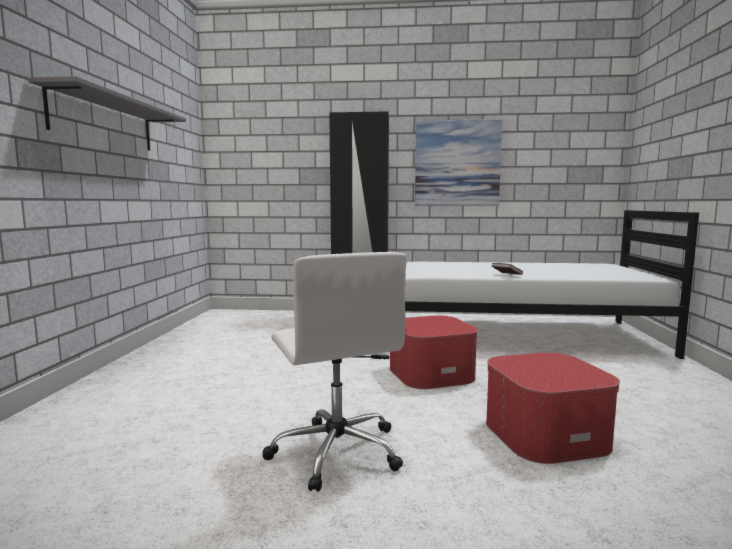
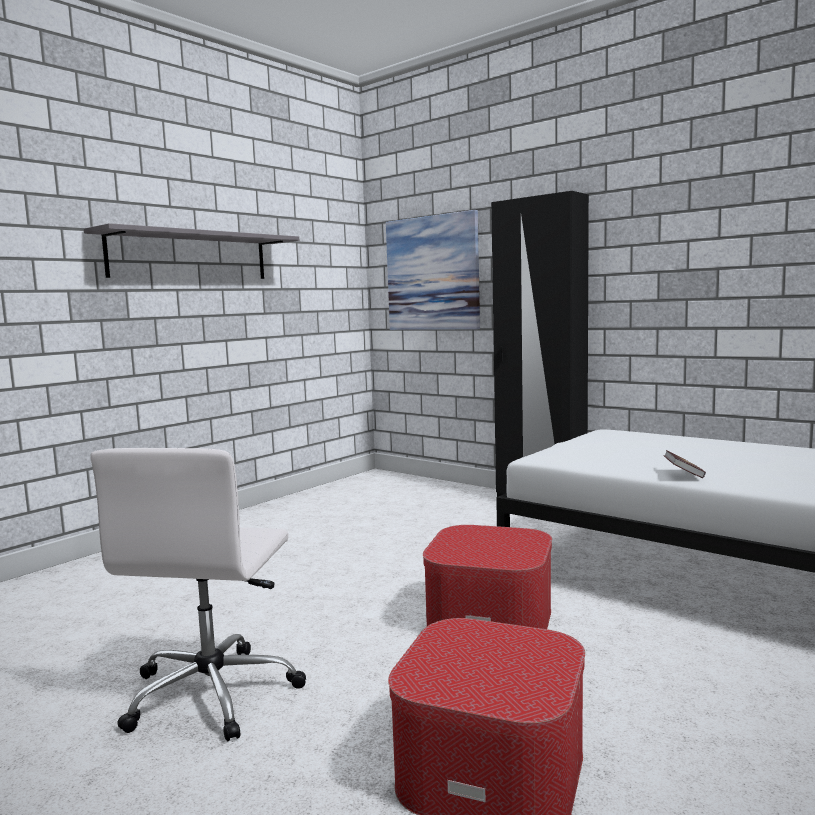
camera: 35 degrees right, 0 degrees up
(457, 163) = (704, 263): picture -> picture (432, 273)

